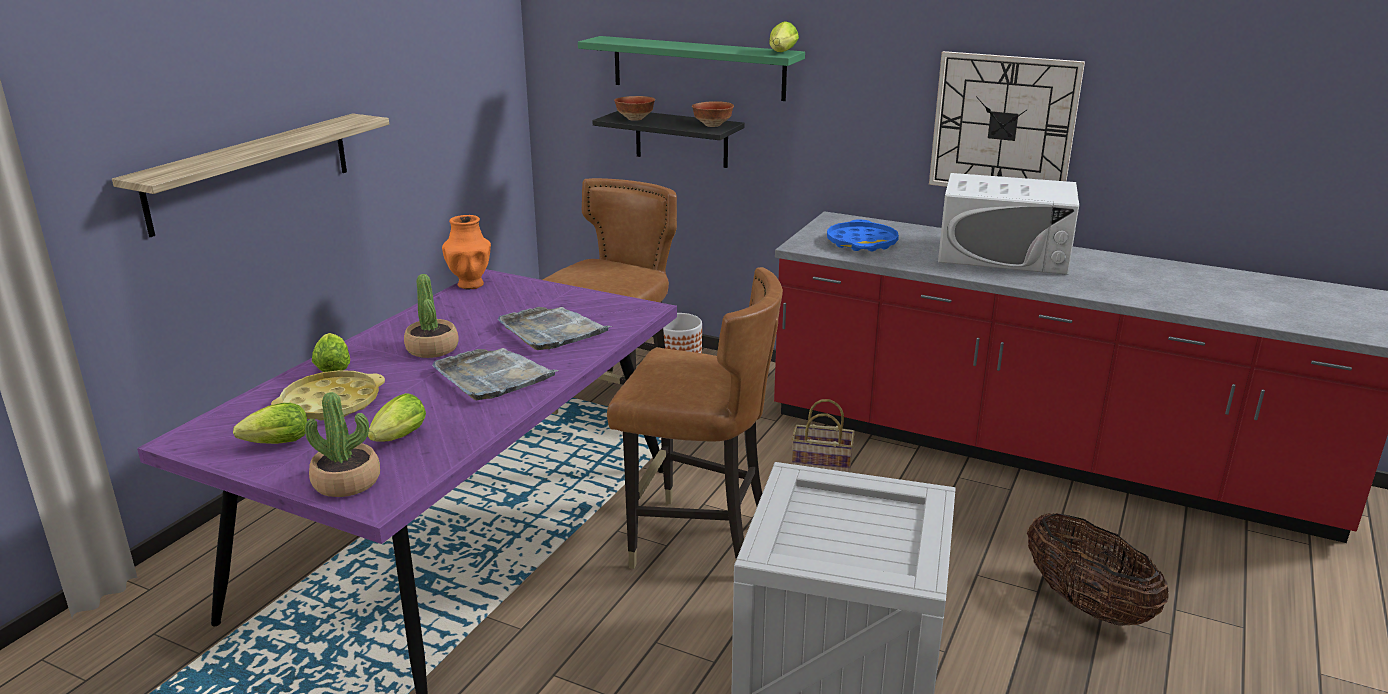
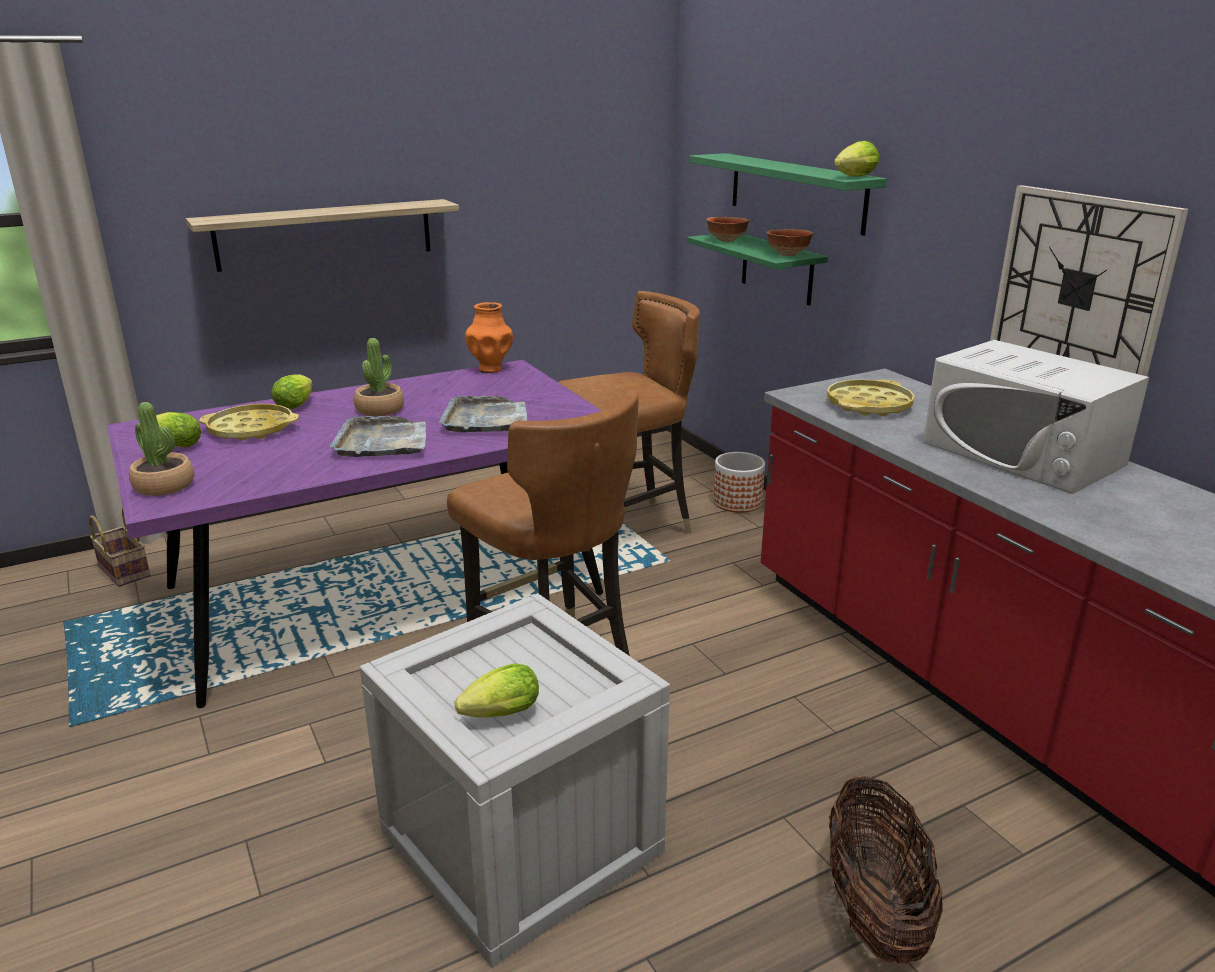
camera: 35 degrees right, 0 degrees up
(397, 439) = (243, 467): lettuce -> lettuce (497, 716)
(681, 138) = (777, 268): black shelf -> green shelf
(820, 465) = (753, 641): basket -> basket (122, 571)
(862, 243) = (869, 405): blue tray -> yellow tray

